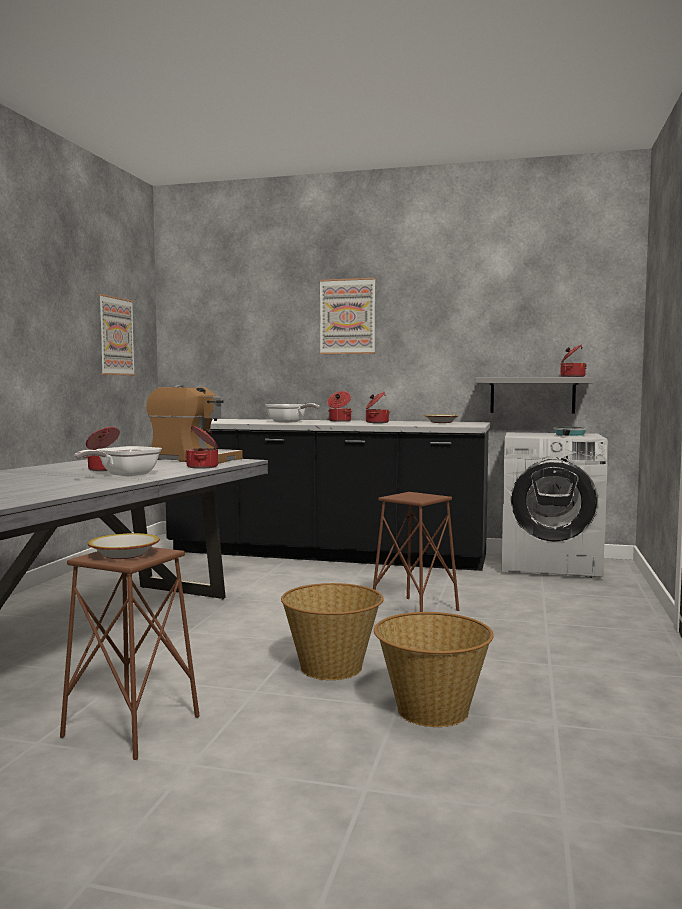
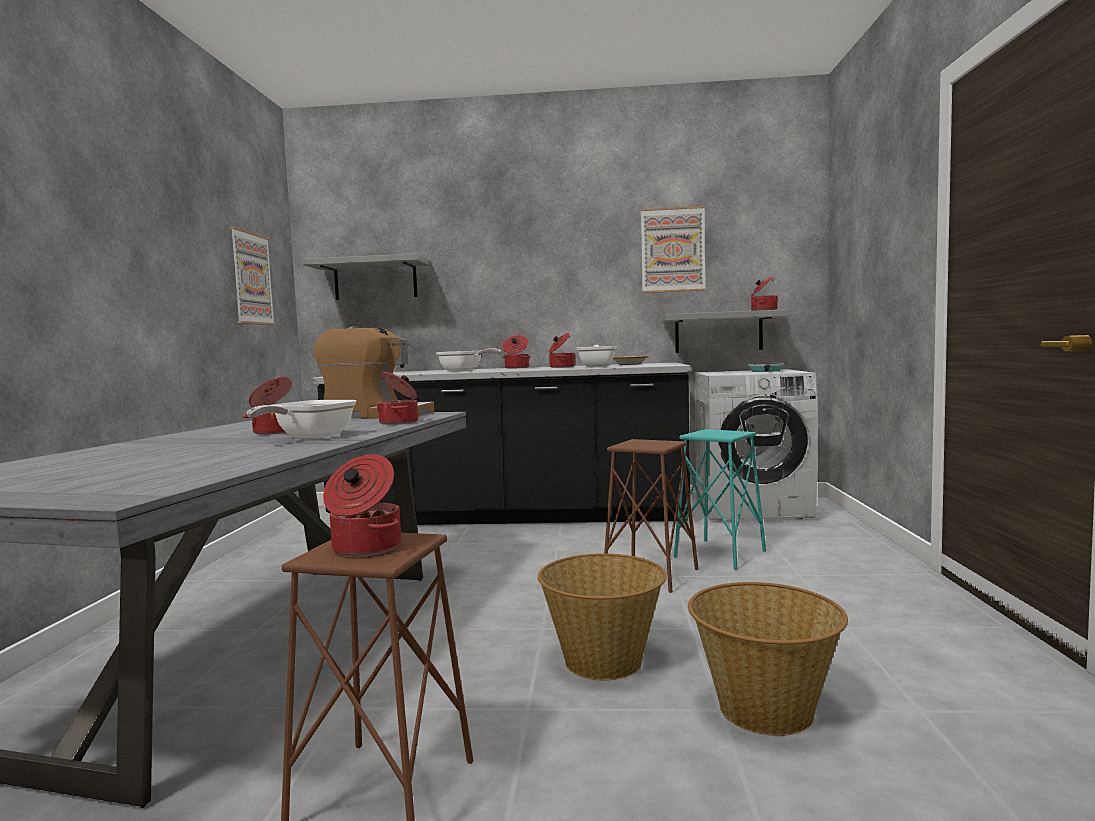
camera: 10 degrees left, 0 degrees up
(124, 554) = (365, 548): bowl -> cooking pot
(224, 337) = (375, 280): none -> grey shelf
(347, 316) = (517, 254): picture -> picture (672, 250)
(406, 424) = (597, 366): none -> frying pan
(488, 600) = (720, 554): none -> turquoise stool

